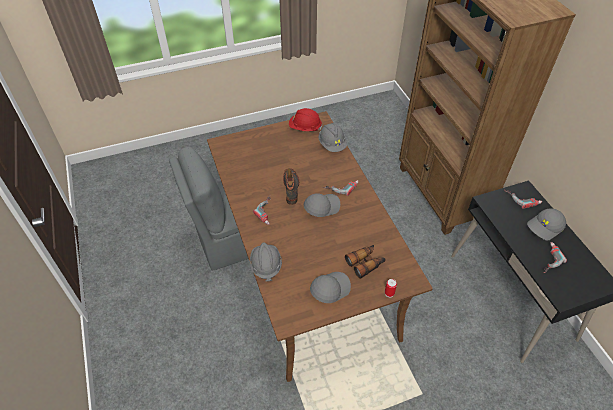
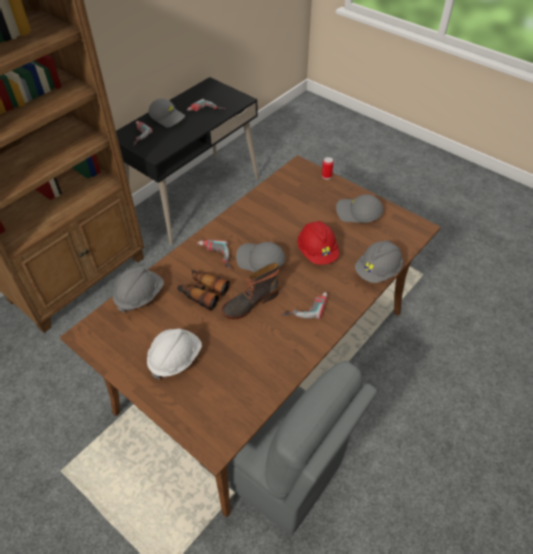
camera: 120 degrees left, 0 degrees up
(278, 145) = (175, 359): none -> white hard hat
(305, 128) = (116, 344): red hard hat -> red hard hat (317, 252)
(365, 263) = (307, 200): binoculars -> binoculars (202, 292)

